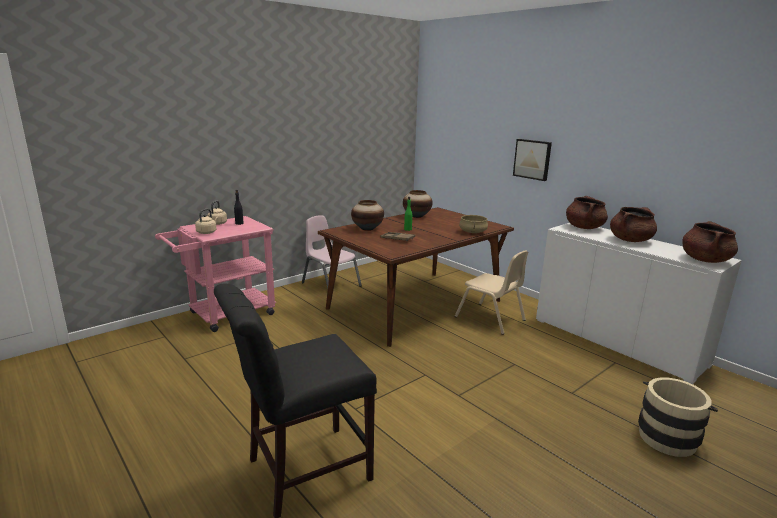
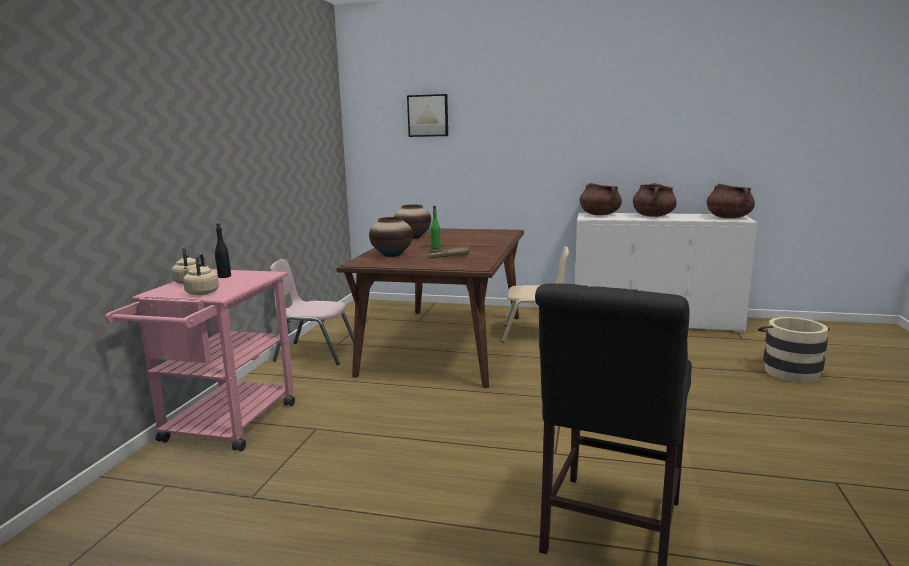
camera: 35 degrees left, 5 degrees down
(472, 232) = (501, 238): beige cooking pot -> none
(532, 159) = (519, 154): picture -> picture (428, 115)

